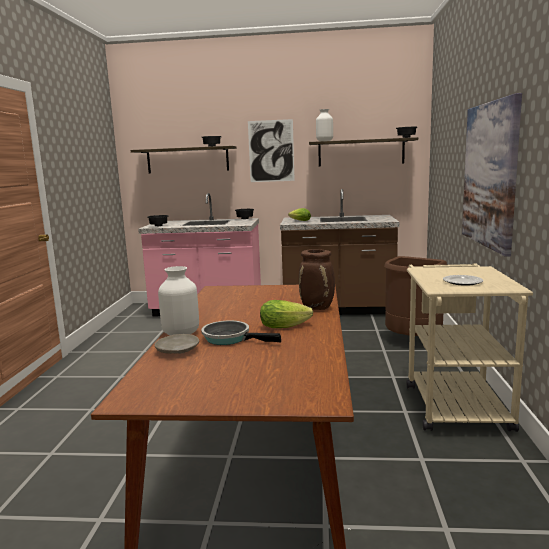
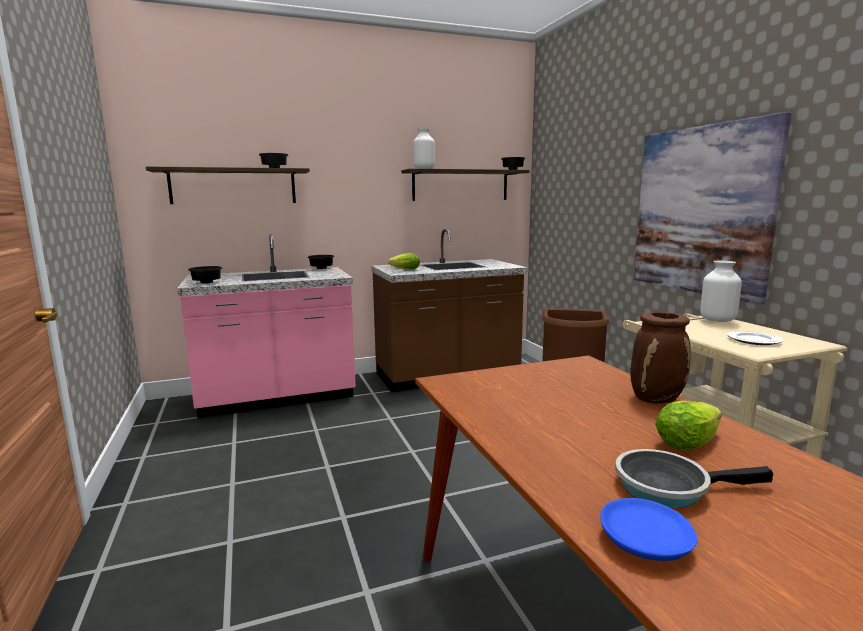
camera: 25 degrees left, 0 degrees up
(177, 351) = (646, 542): beige plate -> blue plate
(181, 333) = (566, 490): white vase -> white vase (717, 320)
(271, 151) = (353, 179): picture -> none

